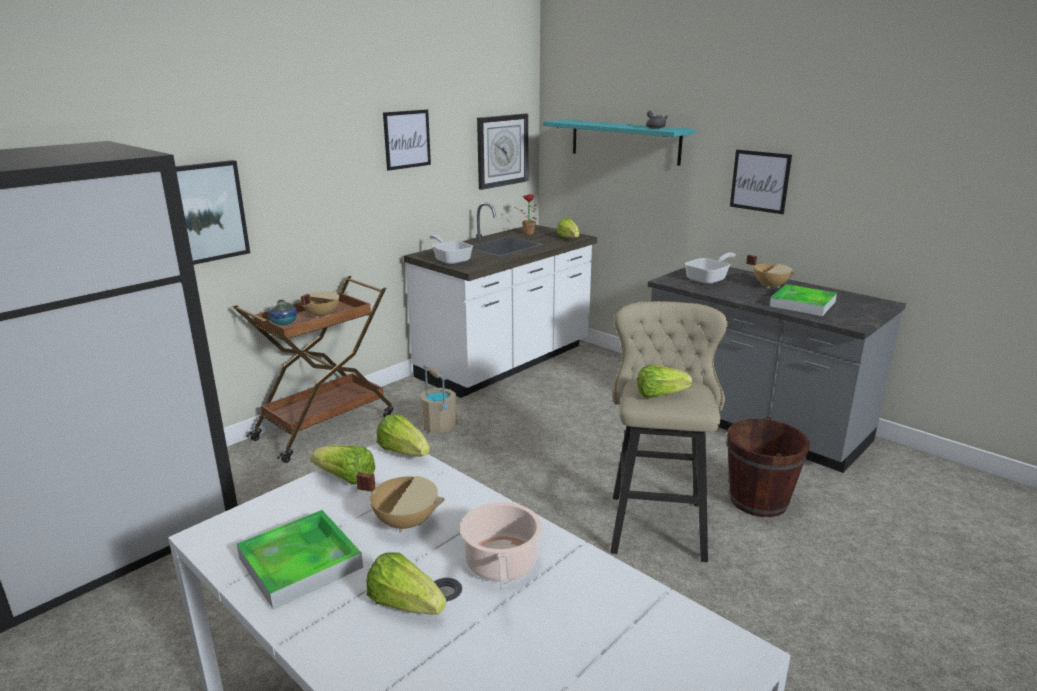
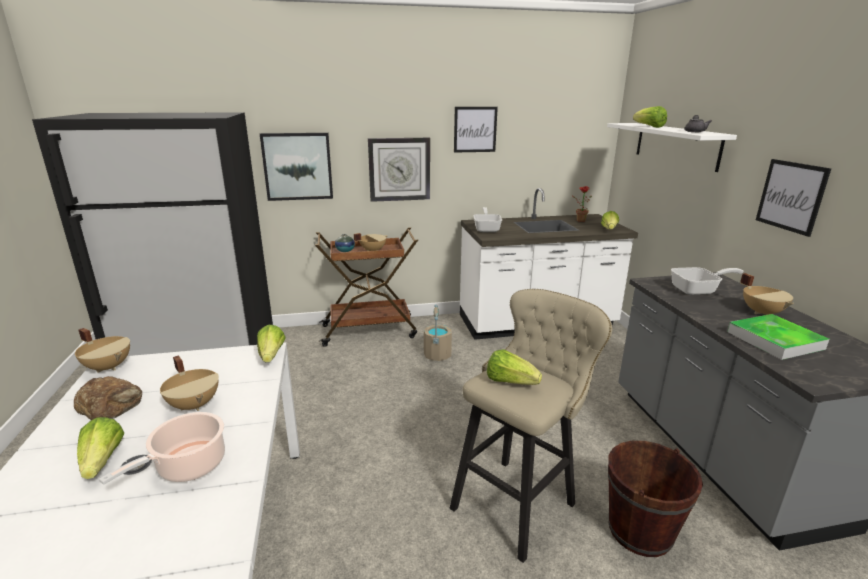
camera: 35 degrees right, 0 degrees up
(212, 535) = (109, 366): none -> beige cooking pot
(300, 562) = (111, 404): tray -> bread
(346, 479) = (215, 361): lettuce -> lettuce (649, 127)
(502, 150) = (572, 147): wall clock -> wall clock (399, 169)
(624, 141) = (676, 145): turquoise shelf -> white shelf

